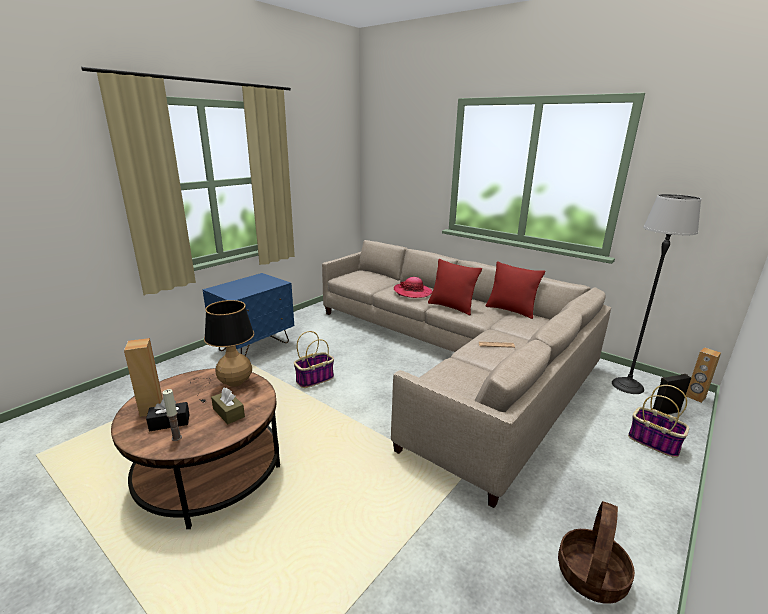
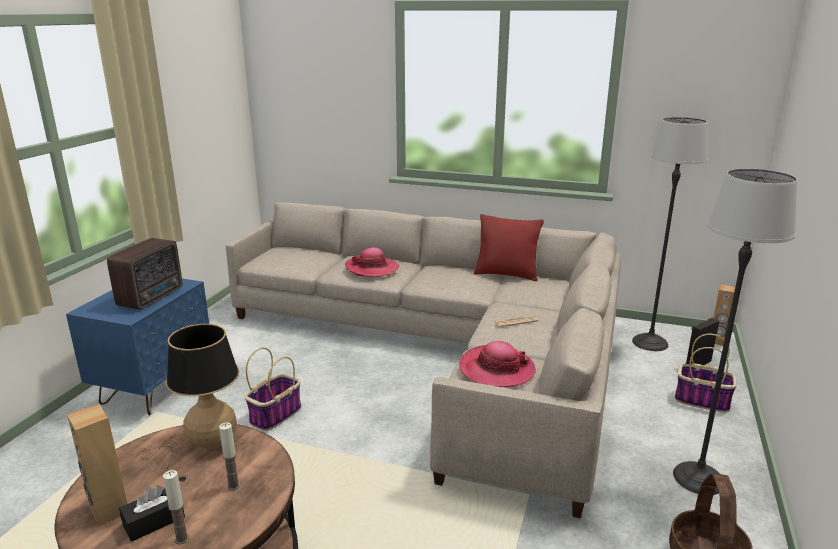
camera: 20 degrees left, 0 degrees up
(228, 413) = (233, 486): brown tissue box -> candle
(255, 287) = (153, 297): none -> radio
(451, 307) = (433, 282): red pillow -> none
(458, 376) = (496, 369): none -> hat
(618, 506) = (699, 478): none -> floor lamp

